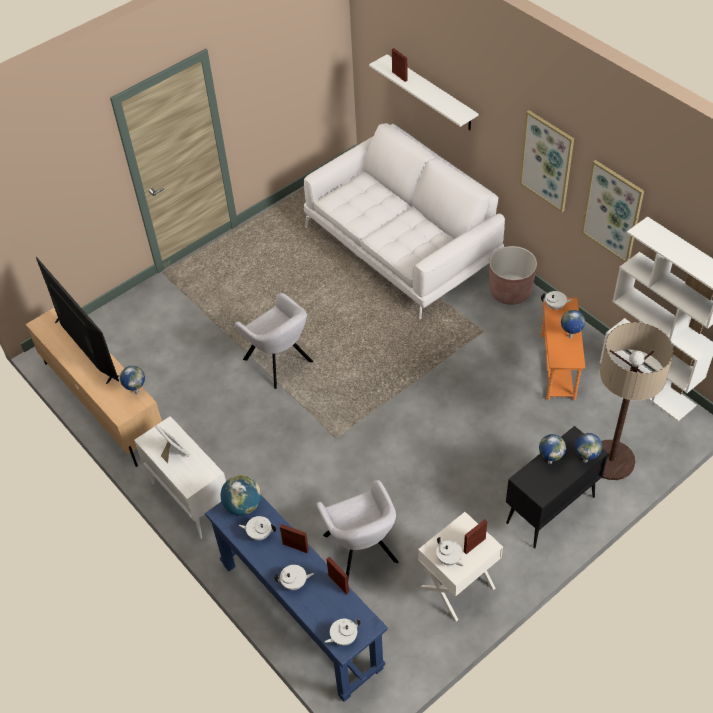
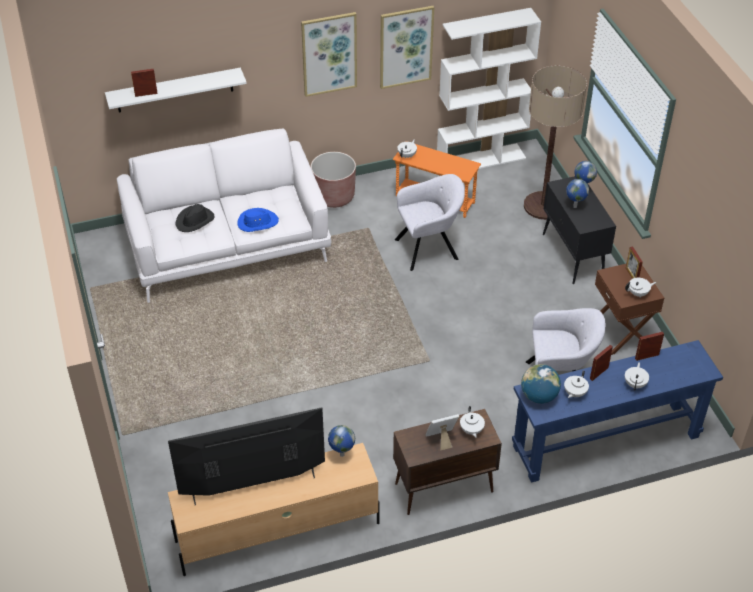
camera: 70 degrees left, 5 degrees down
(190, 499) = (443, 488): white cabinet -> brown cabinet
(280, 362) = (314, 373): grey armchair -> grey armchair (429, 248)
(343, 637) = (698, 368): white teapot -> white teapot (471, 430)
(370, 201) = (195, 220): none -> black hat
(393, 239) = (257, 222): none -> blue hat
(458, 588) = (621, 333): white nightstand -> brown nightstand
(570, 337) = (445, 159): globe -> none

